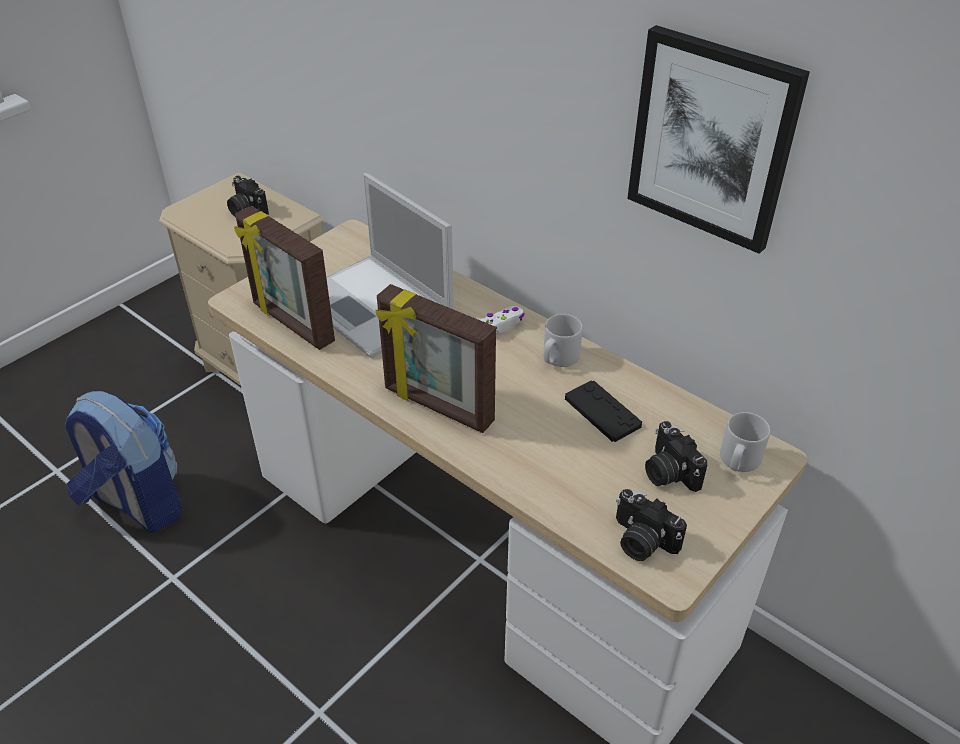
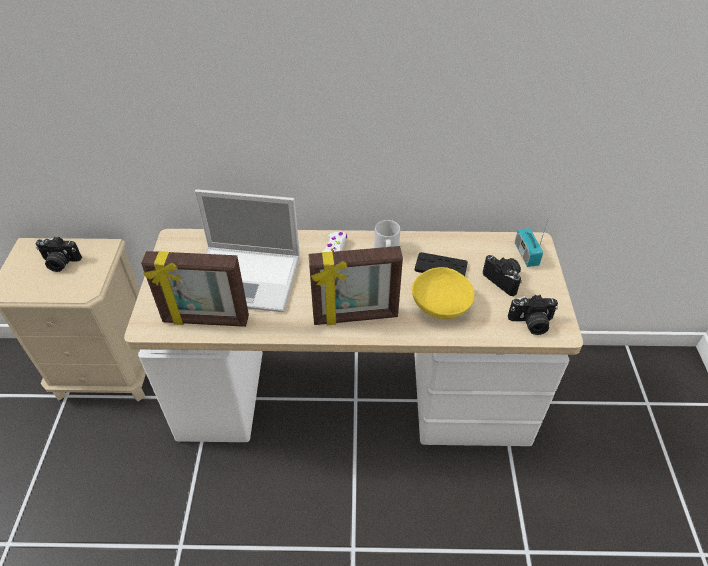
camera: 40 degrees left, 5 degrees up
(137, 504) = (101, 520): backpack -> none
(549, 451) = (440, 305): none -> yellow bowl
(668, 472) = (504, 280): camera -> camera turned 150 degrees counterclockwise
(712, 139) = (469, 74): picture -> none
(738, 461) = (526, 254): grey mug -> radio

